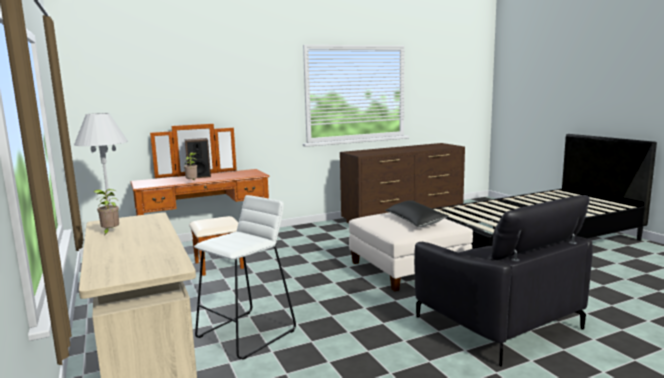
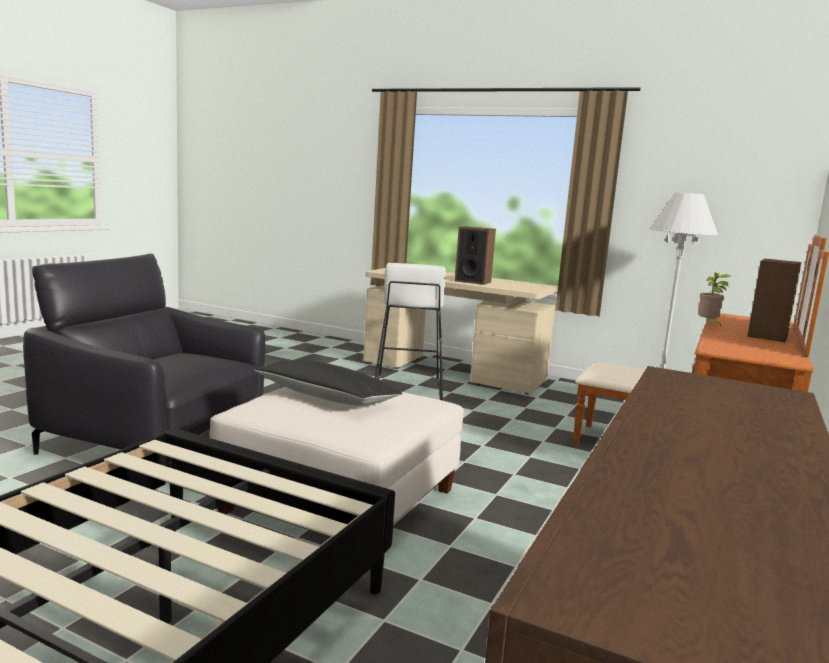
camera: 140 degrees right, 0 degrees up
(110, 232) = (501, 281): potted plant -> none
(147, 233) = (472, 281): none -> speaker

